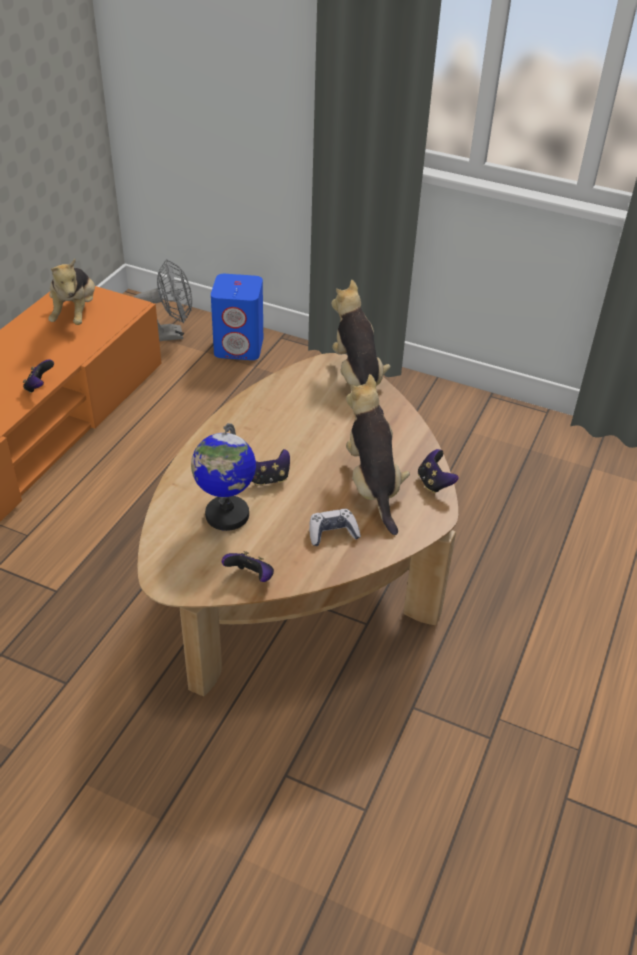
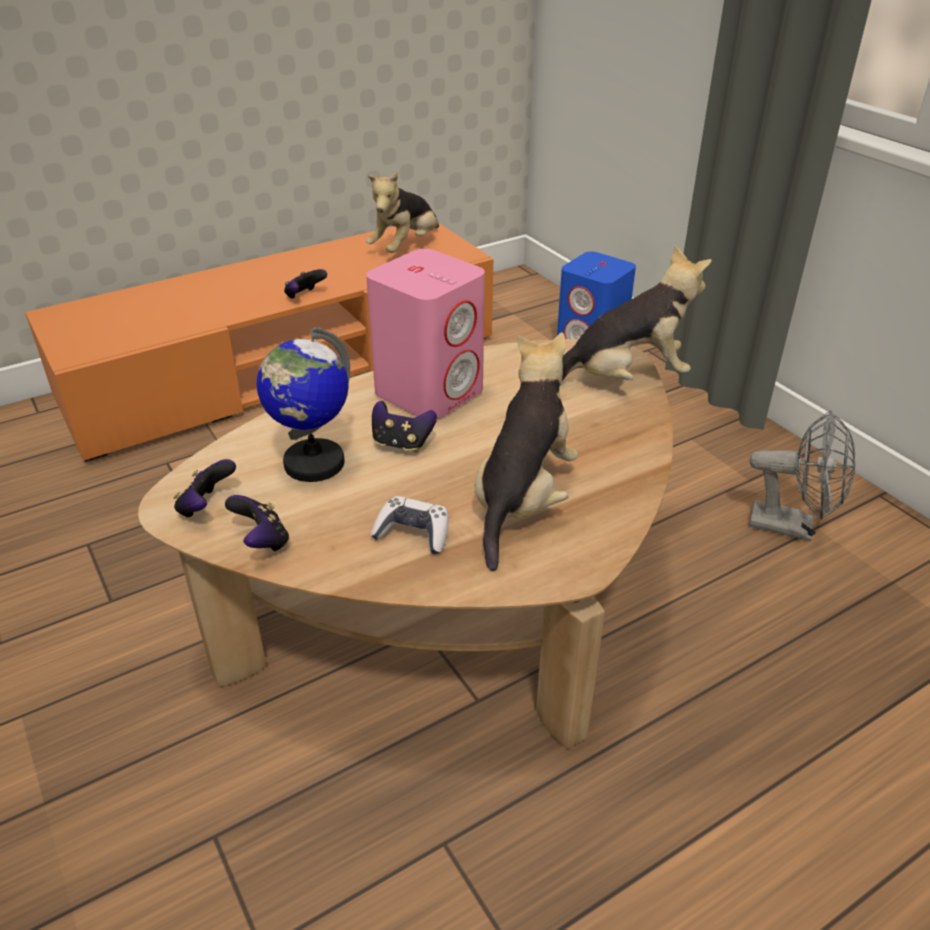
camera: 35 degrees right, 5 degrees down
(170, 334) = (528, 314): grey fan -> grey fan (792, 526)
(248, 435) = (430, 391): none -> pink speaker
(358, 380) = (625, 378): plush toy -> plush toy turned 60 degrees clockwise
(434, 483) = (612, 530): game controller -> game controller (206, 506)

